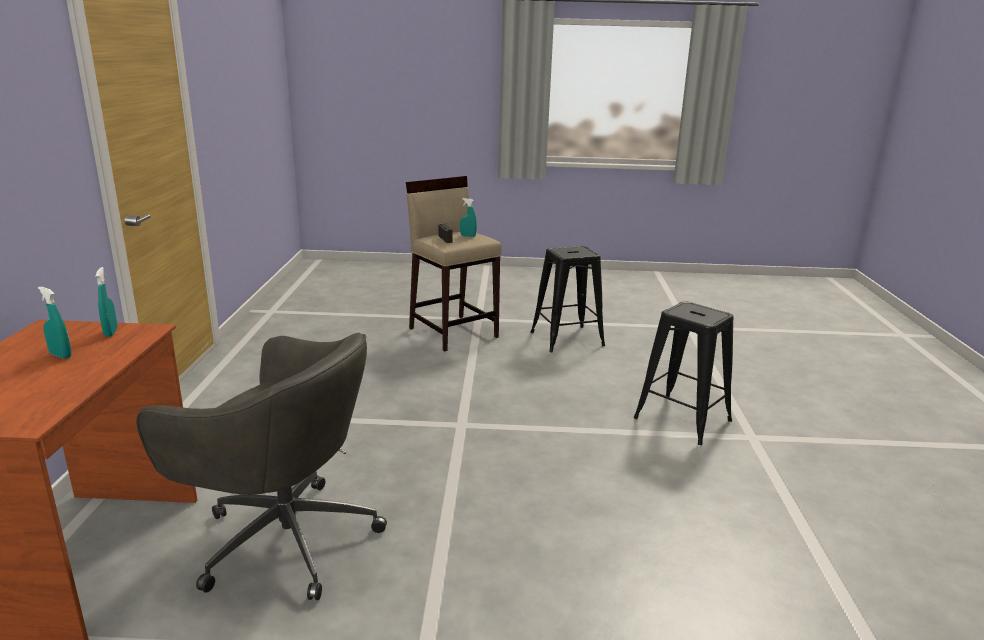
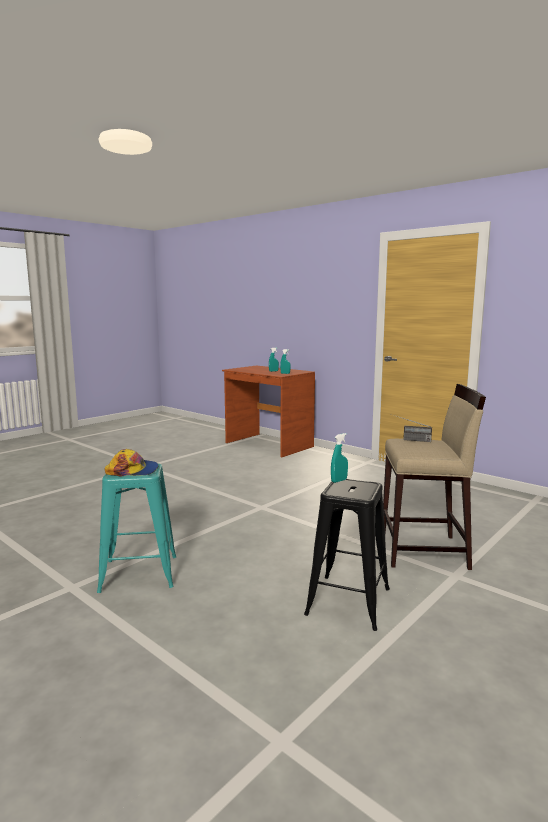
camera: 130 degrees right, 10 degrees down
(283, 538) = (234, 463): grey office chair -> none
(468, 236) = (421, 447): turquoise spray bottle -> turquoise spray bottle (339, 481)
(681, 419) = (140, 573): black stool -> turquoise stool
(698, 312) = (133, 470): none -> cap

